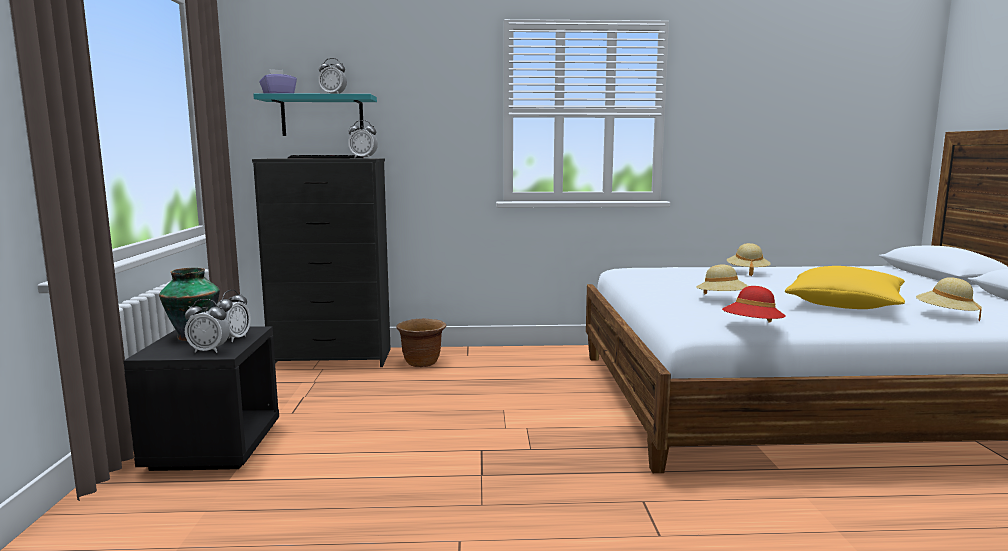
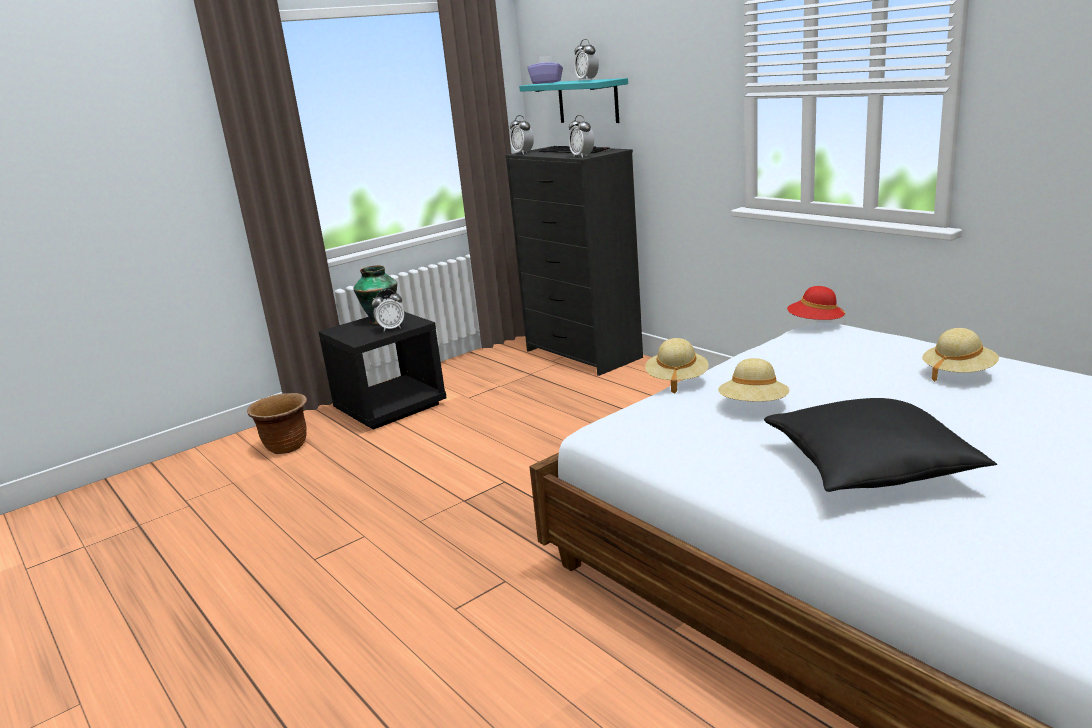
camera: 55 degrees right, 10 degrees up
(209, 351) = (359, 336): alarm clock -> alarm clock (523, 153)
(422, 363) = (636, 381): brown planter -> brown planter (287, 447)
(752, 327) = (645, 450): red hat -> red hat (815, 324)
(844, 305) = (869, 468): yellow pillow -> black pillow
(946, 315) = (952, 541): beige hat -> beige hat (677, 380)

